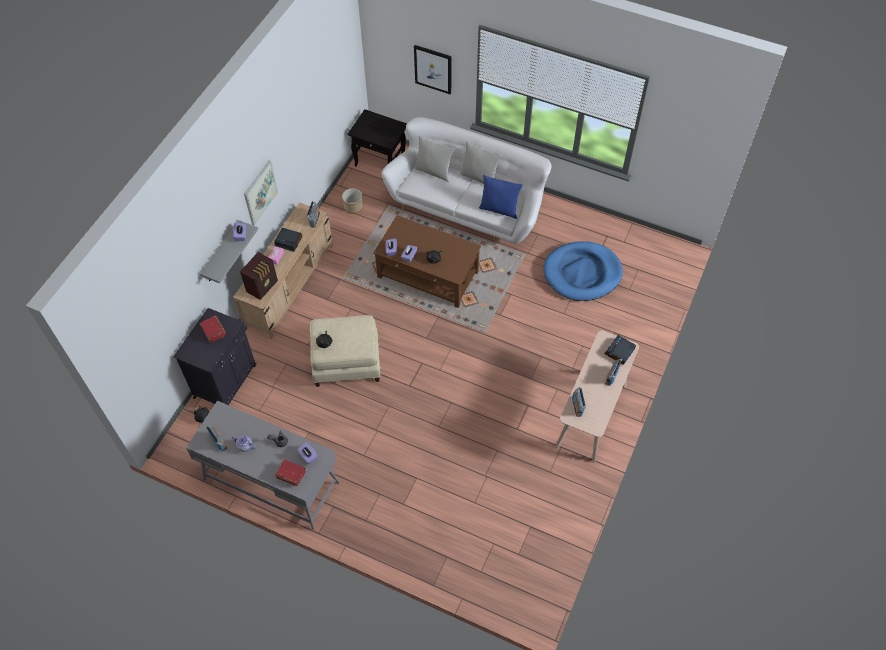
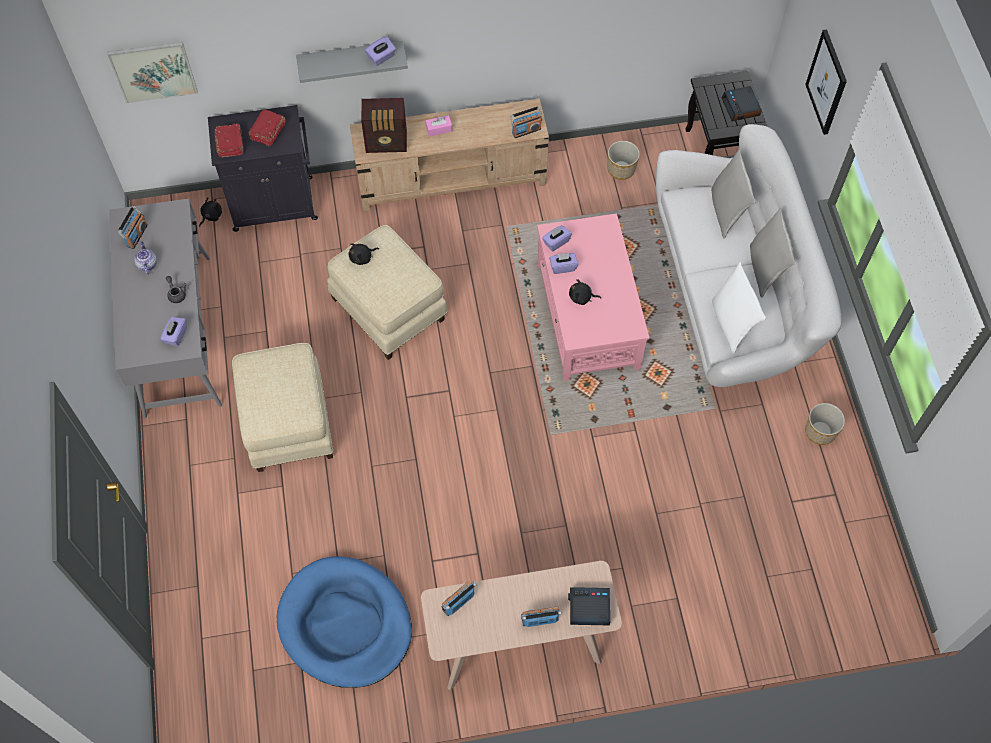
camera: 55 degrees right, 5 degrees up
(260, 192) = (463, 35): picture -> picture (153, 71)
(289, 241) = (472, 126): alarm clock -> alarm clock (741, 107)
(291, 474) = (140, 333): red book -> red book (231, 144)
(378, 453) = (287, 422): none -> beige ottoman
(428, 274) = (587, 315): brown coffee table -> pink coffee table
(499, 209) = (731, 324): blue pillow -> white pillow
(570, 221) = (820, 431): none -> planter
(582, 273) = (743, 499): blue dog bed -> blue dog bed (345, 624)

